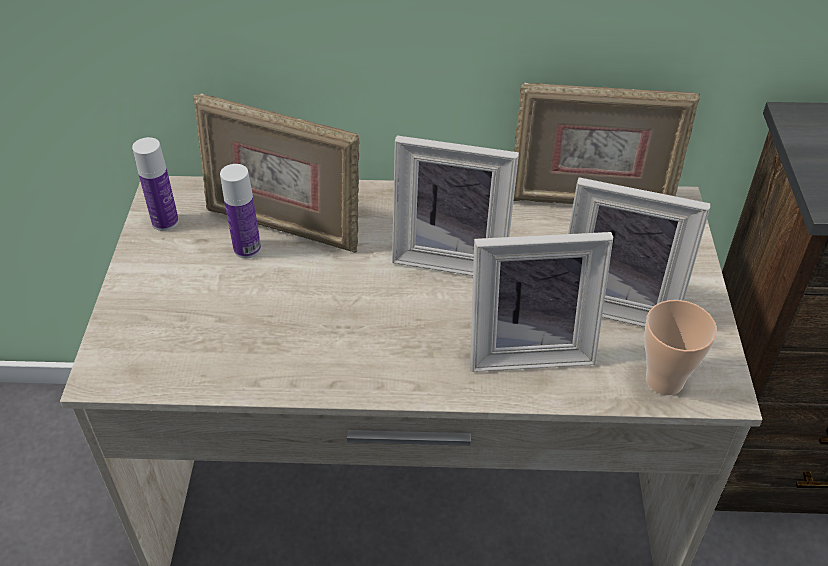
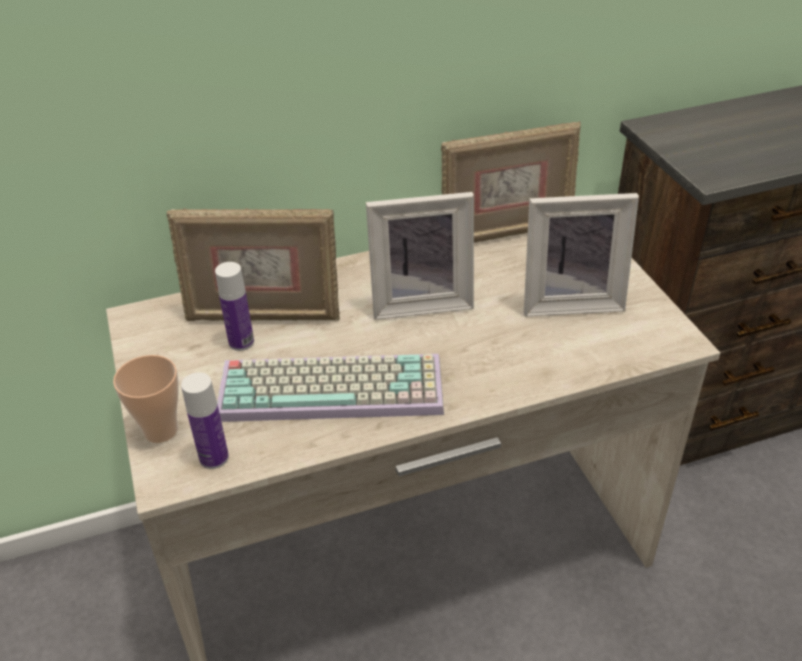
camera: 20 degrees left, 5 degrees down
(165, 222) = (151, 340): bottle -> bottle (214, 458)
(311, 326) = (334, 386): none -> keyboard
(529, 347) = (521, 352): picture frame -> none
(664, 380) = (636, 346): cup -> cup (161, 430)

